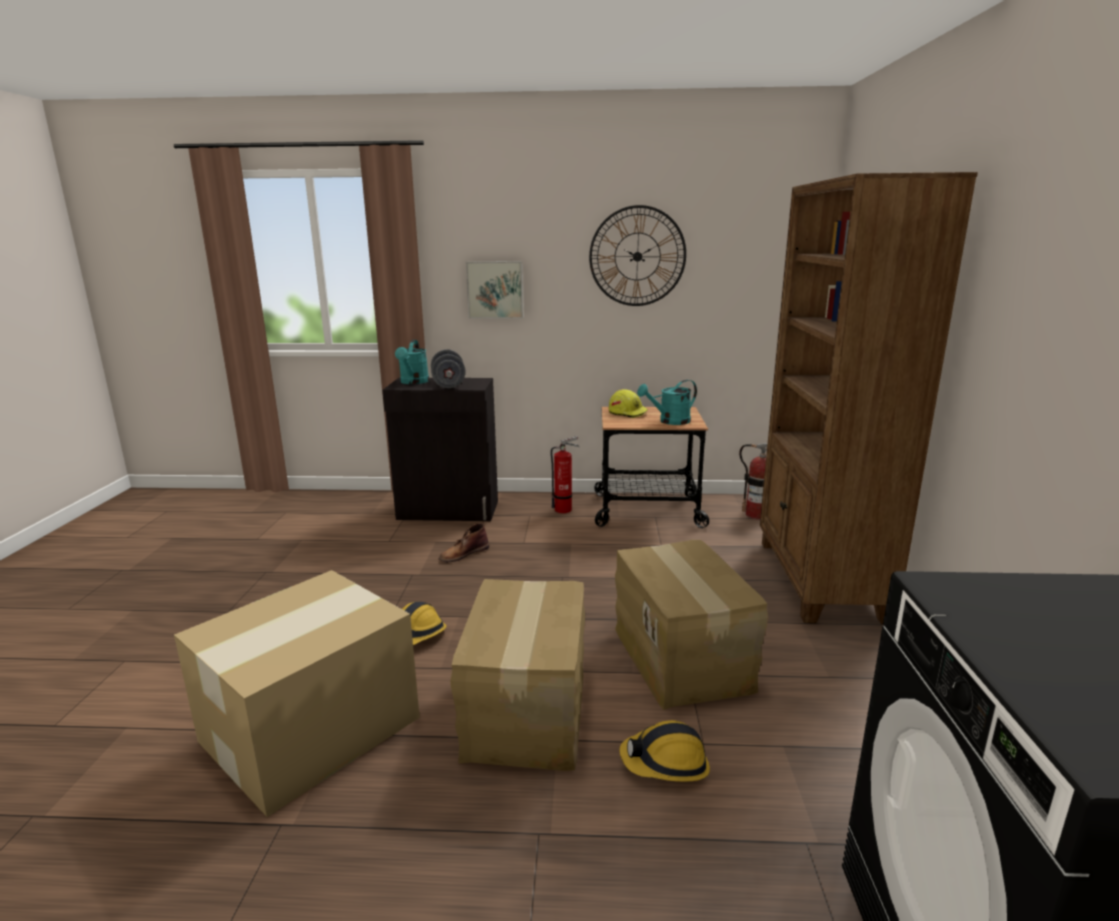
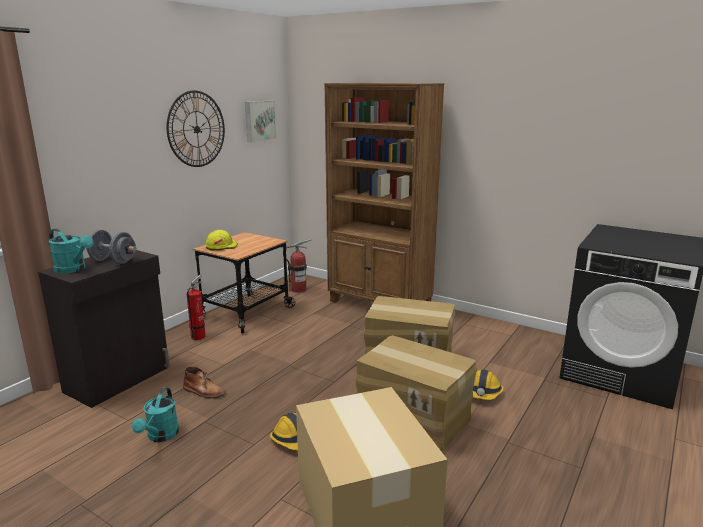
camera: 60 degrees left, 0 degrees up
(463, 553) = (204, 391): brown boot -> brown boot turned 60 degrees counterclockwise
(495, 289) = (99, 168): picture -> picture (259, 120)
(669, 421) = (260, 243): turquoise watering can -> turquoise watering can (160, 436)

